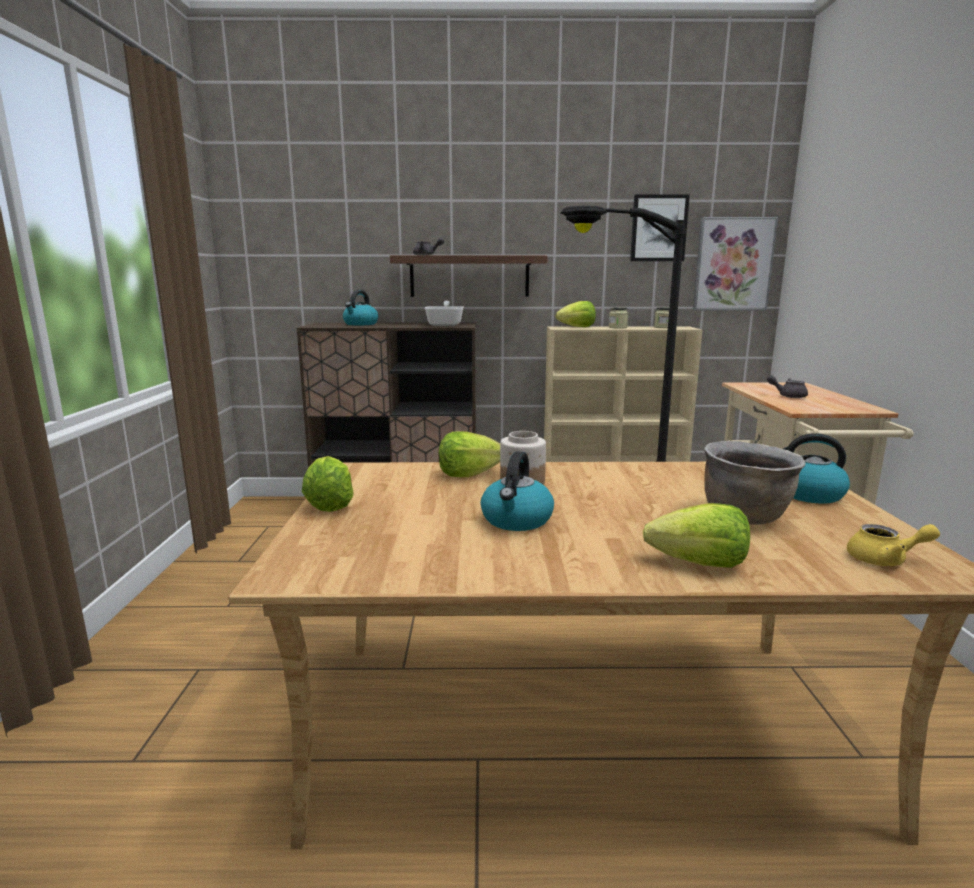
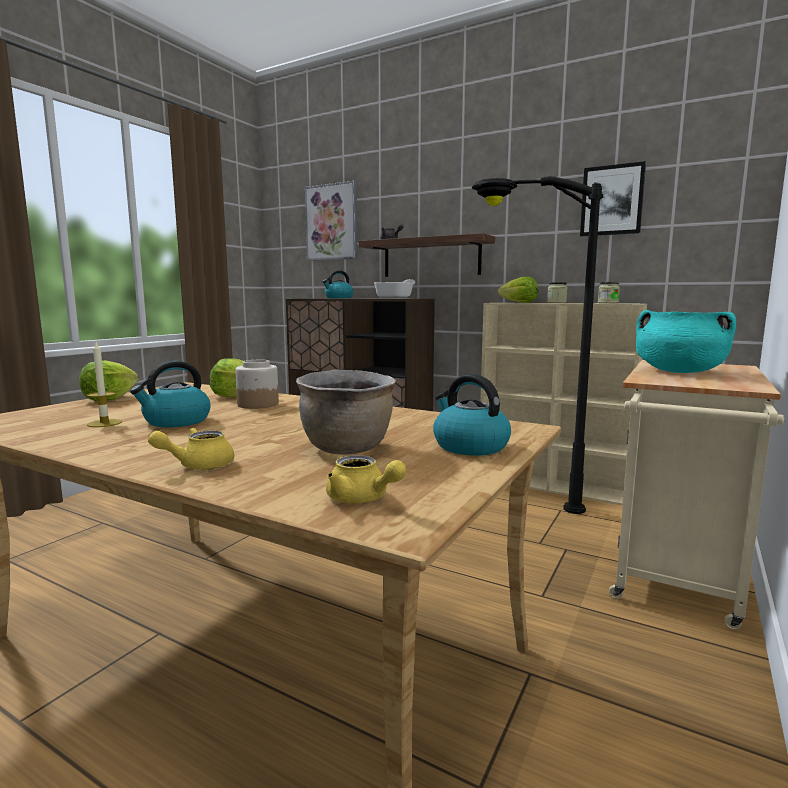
camera: 30 degrees right, 5 degrees down
(451, 539) = (104, 423): none -> candle
(699, 563) = (198, 465): lettuce -> yellow teapot
(733, 264) = (703, 233): picture -> picture (332, 222)
(788, 396) = (678, 372): grey teapot -> turquoise cooking pot

